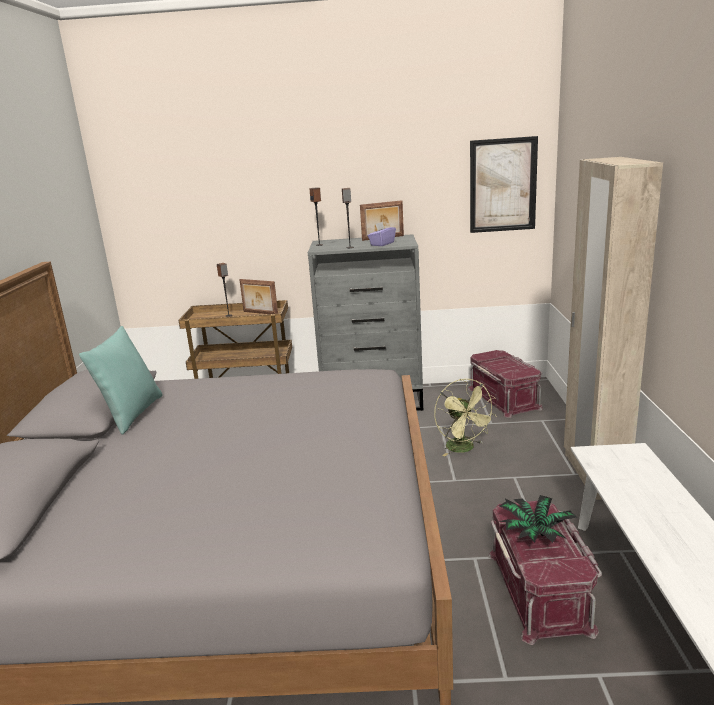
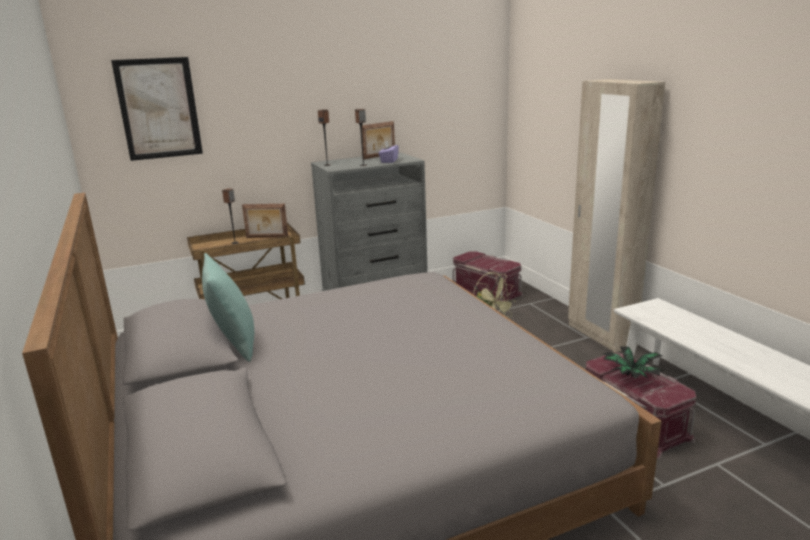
camera: 25 degrees left, 0 degrees up
(503, 185) = (470, 107): picture -> picture (159, 108)

